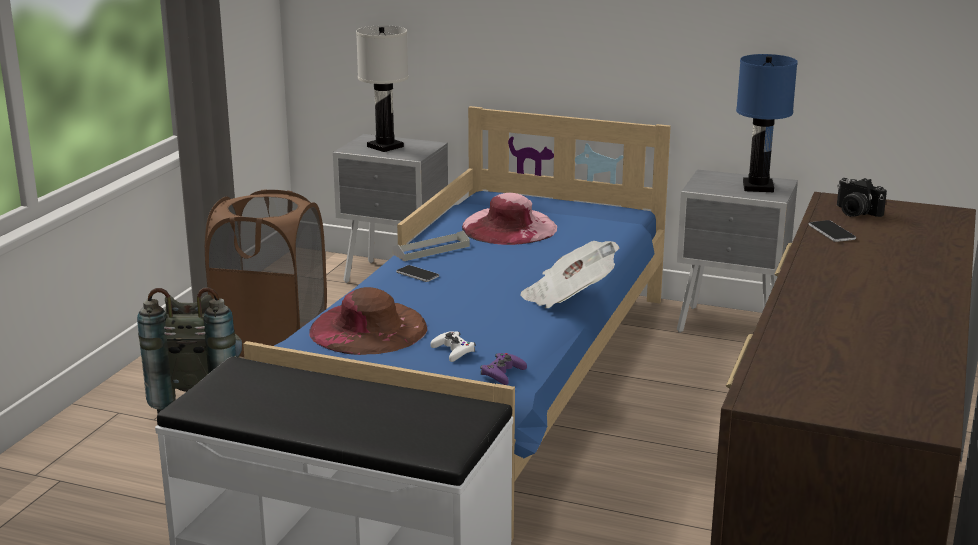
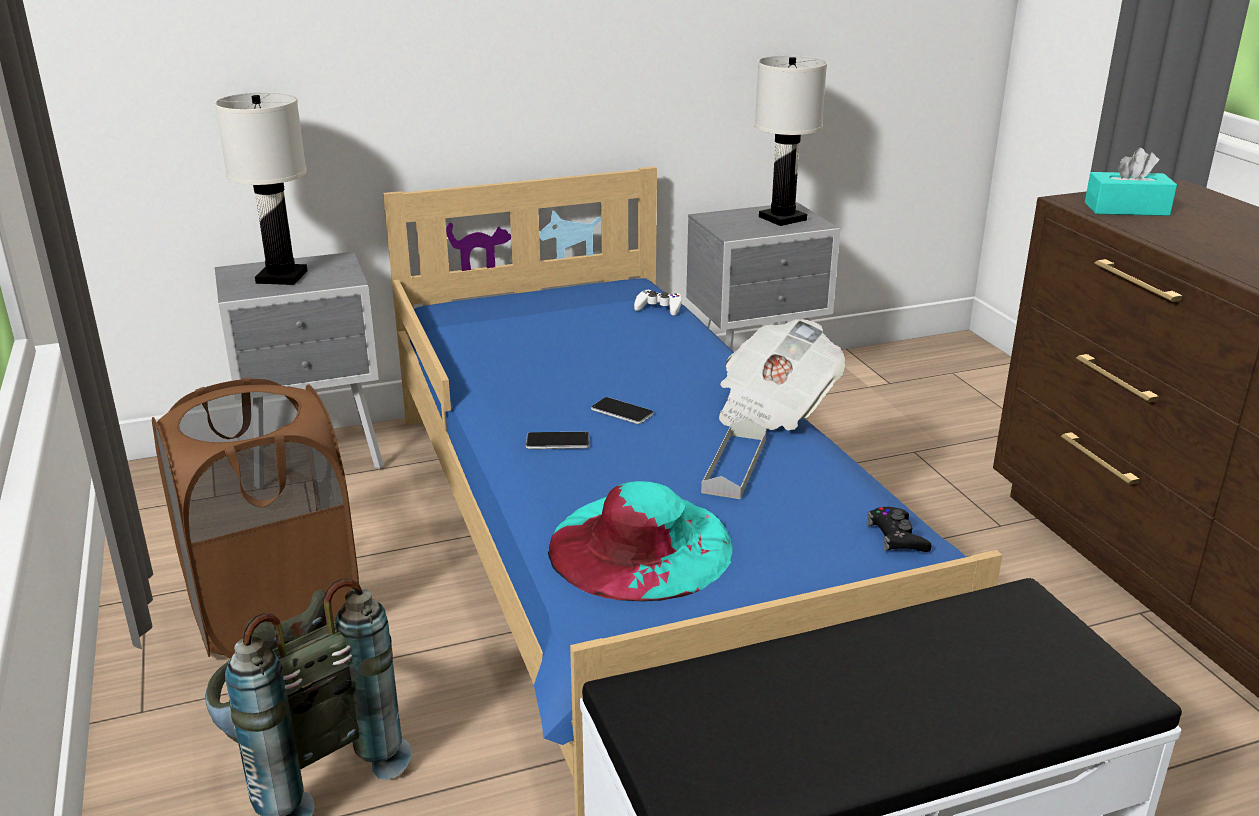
camera: 40 degrees left, 5 degrees up
(368, 329) = (640, 546): brown hat -> turquoise hat
(431, 250) = (512, 402): grey tray -> grey tray (734, 465)
(453, 351) = (792, 531): white game controller -> white game controller (659, 307)
(502, 373) = (896, 537): purple game controller -> black game controller
(509, 227) = (548, 342): pink hat -> none
(757, 187) = (782, 218): blue table lamp -> white table lamp
(831, 232) = (1168, 235): phone -> phone (622, 412)
(855, 212) = (1126, 209): camera -> turquoise tissue box

